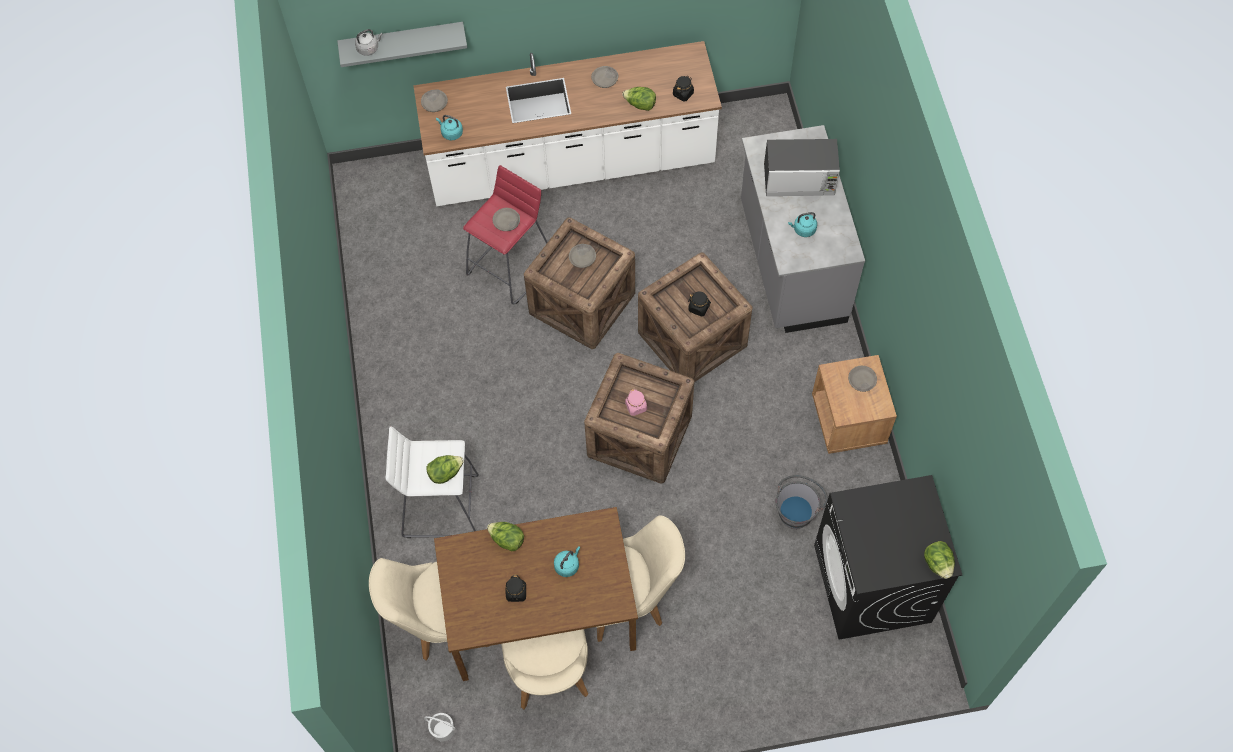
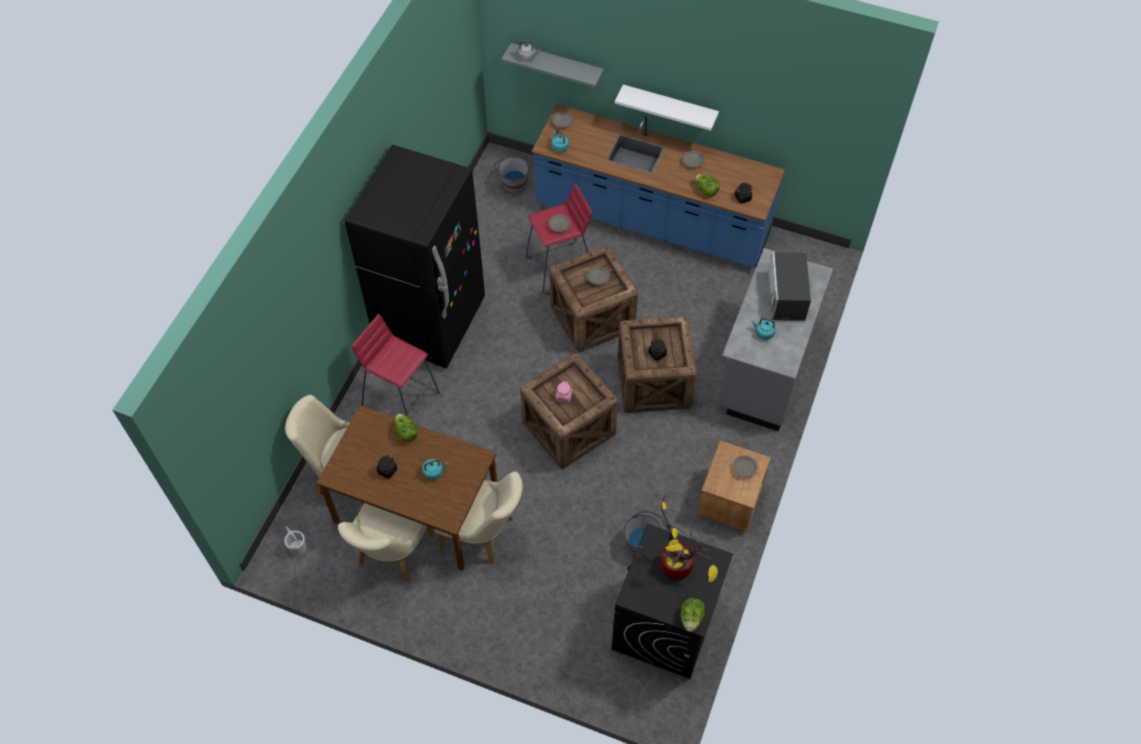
camera: 30 degrees right, 5 degrees down
(391, 196) = (513, 181): none -> grey bucket
(412, 402) = (431, 322): none -> black fridge
(440, 505) = (401, 399): white stool -> red stool
(445, 473) = (399, 368): lettuce -> none
(552, 30) = (669, 107): none -> white shelf
(571, 164) = (652, 220): white counter -> blue counter
(799, 180) = (786, 297): microwave -> microwave turned 60 degrees clockwise
(890, 516) = (679, 564): none -> potted plant

